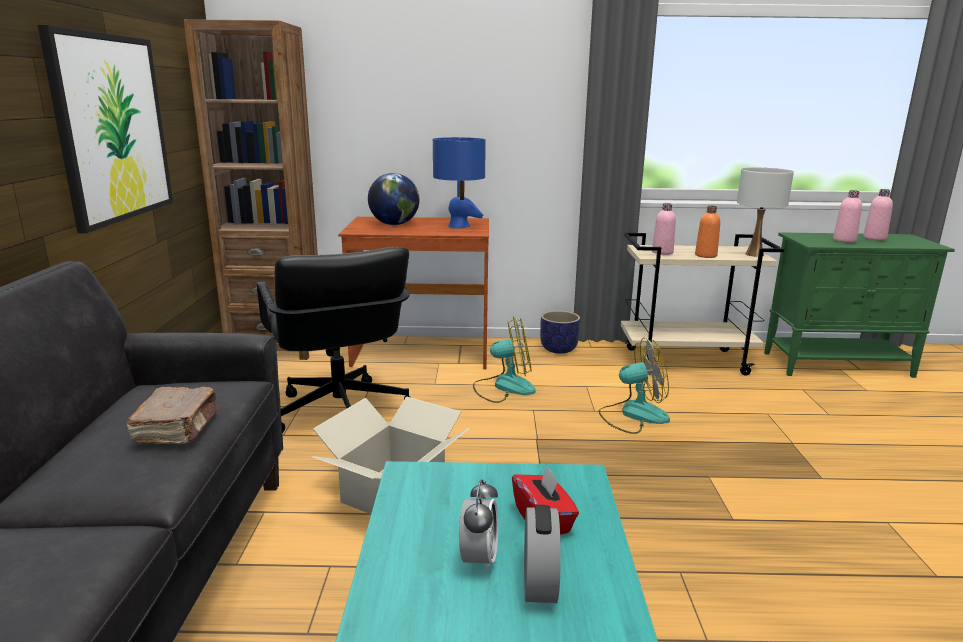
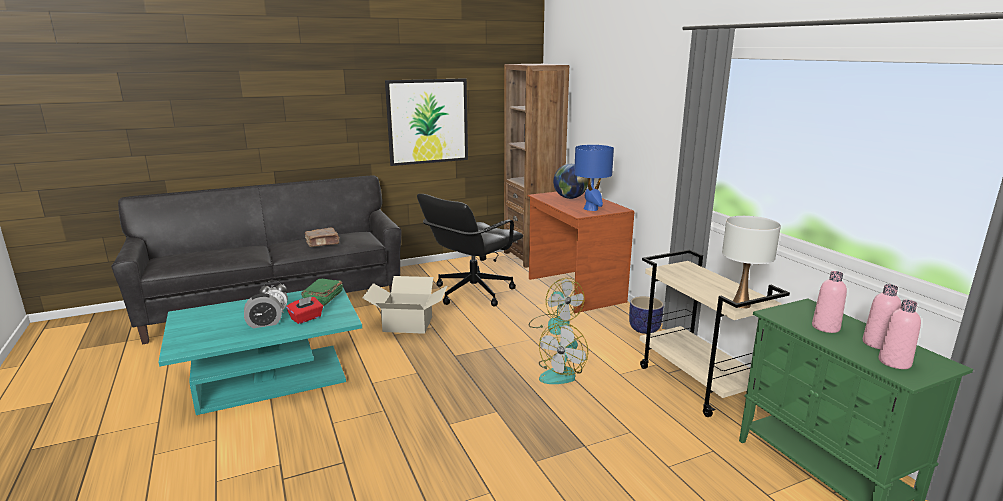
camera: 65 degrees right, 0 degrees up
(448, 490) = (322, 298): none -> green book
(633, 415) = (561, 373): fan -> fan turned 60 degrees clockwise
(662, 252) = (680, 272): pink bottle -> pink bottle (894, 362)
(705, 255) = (697, 287): orange bottle -> none

